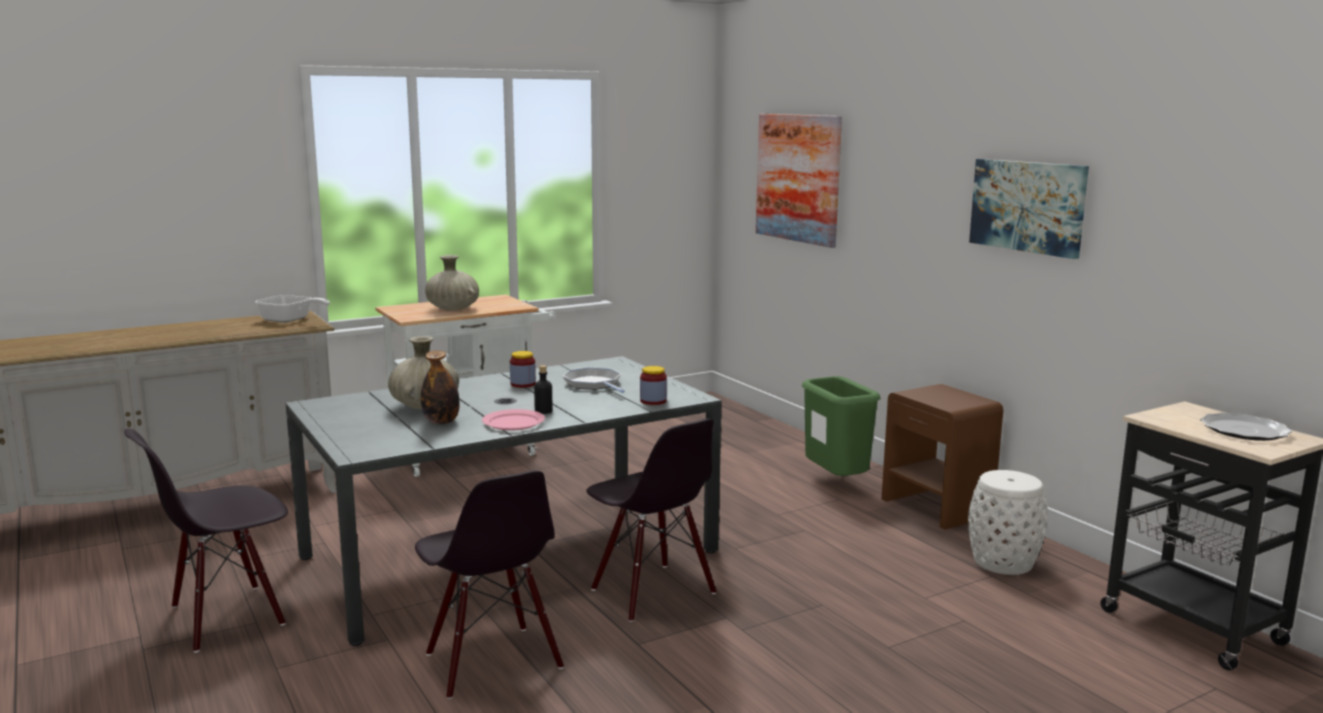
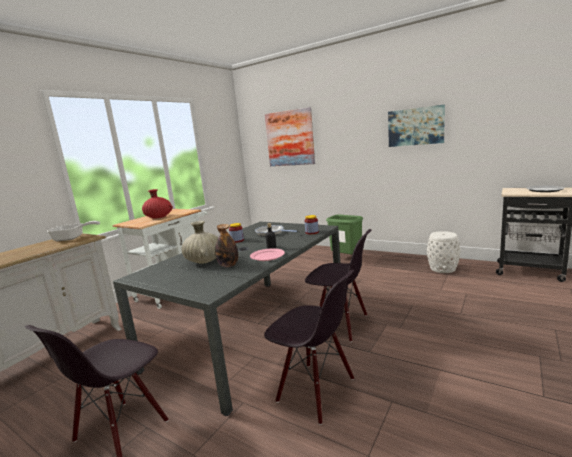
camera: 25 degrees left, 0 degrees up
(452, 309) = (158, 217): beige vase -> red vase
(937, 507) = (392, 257): brown nightstand -> none

